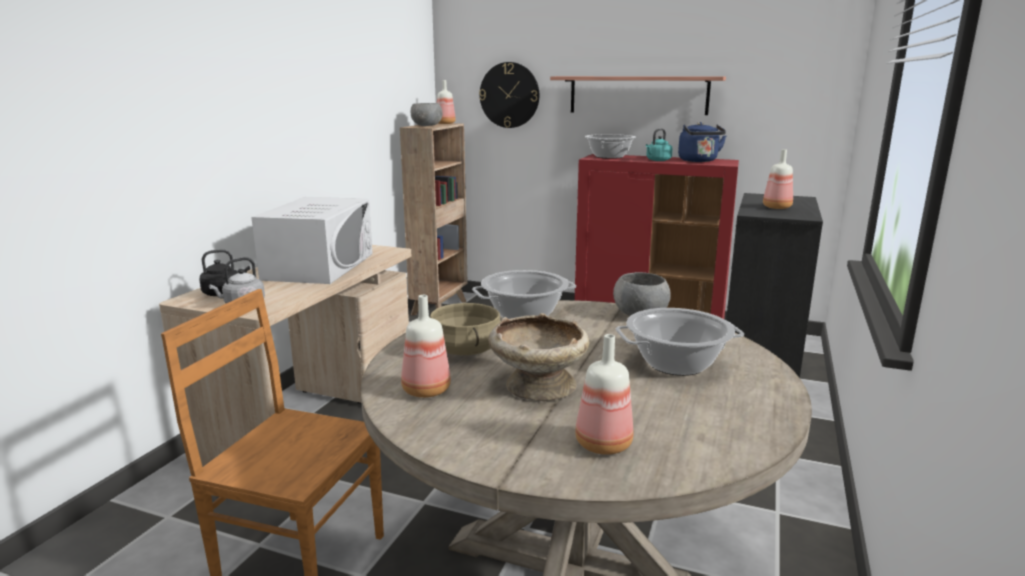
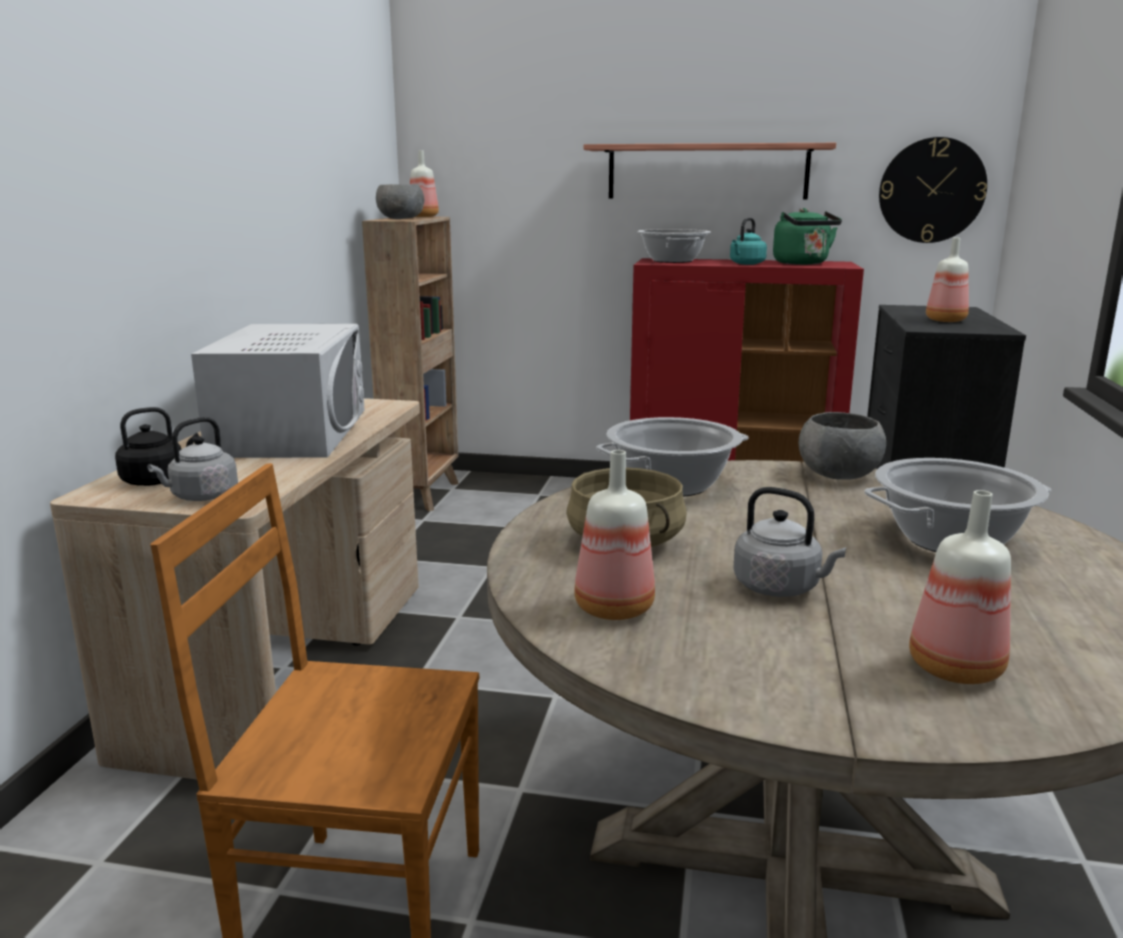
camera: 10 degrees left, 0 degrees up
(509, 95) = (515, 174): wall clock -> wall clock (931, 190)
(537, 386) = (780, 588): beige bowl -> grey kettle
(699, 161) = (803, 263): blue kettle -> green kettle

